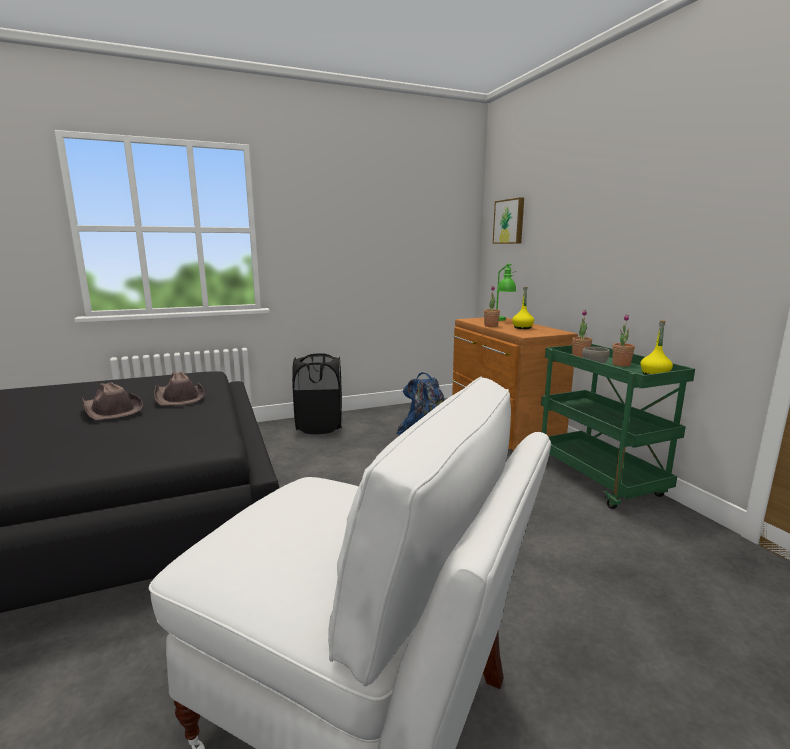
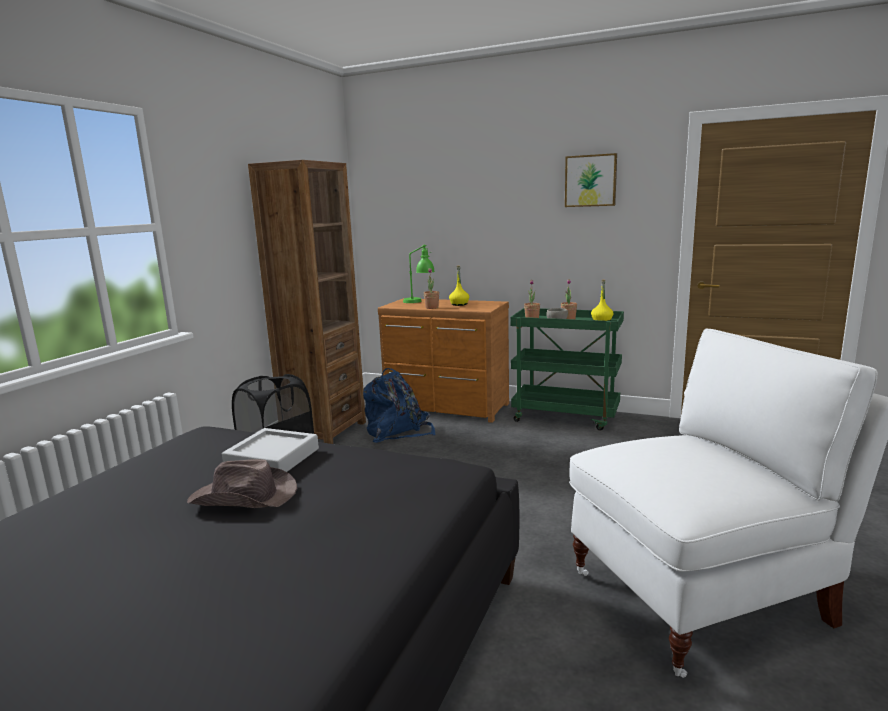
camera: 45 degrees left, 0 degrees up
(179, 397) = (272, 458): brown hat -> grey tray
(386, 415) = (324, 431): none -> brown bookcase
(509, 221) = (397, 202): picture -> picture (590, 181)

